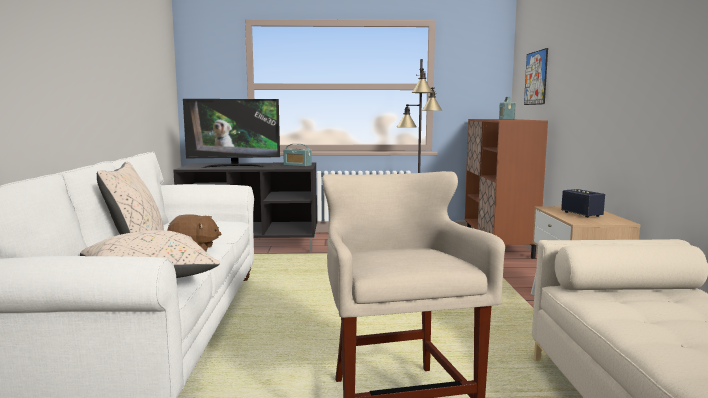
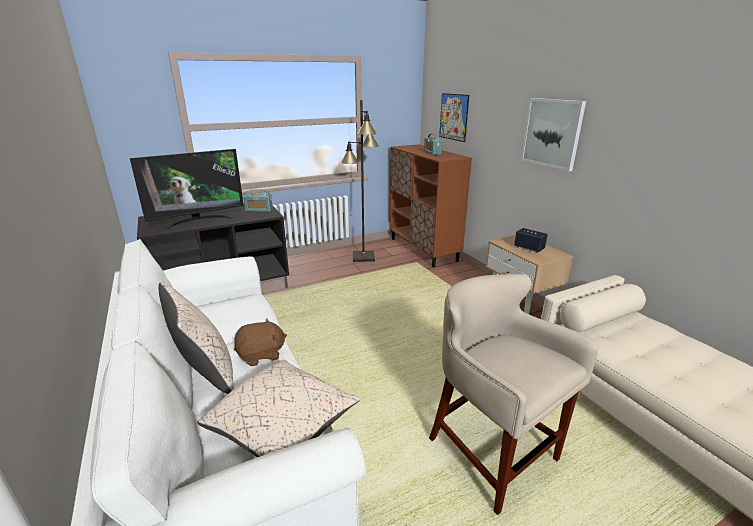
camera: 25 degrees left, 15 degrees up
(616, 67) = (552, 133): none -> picture

